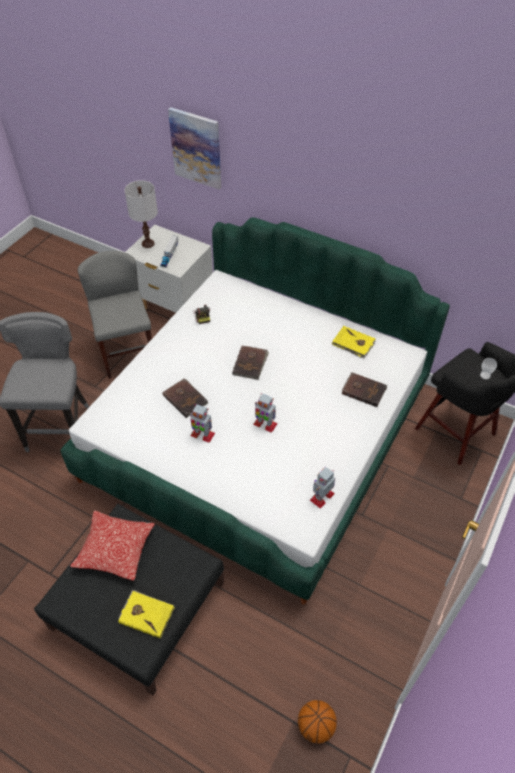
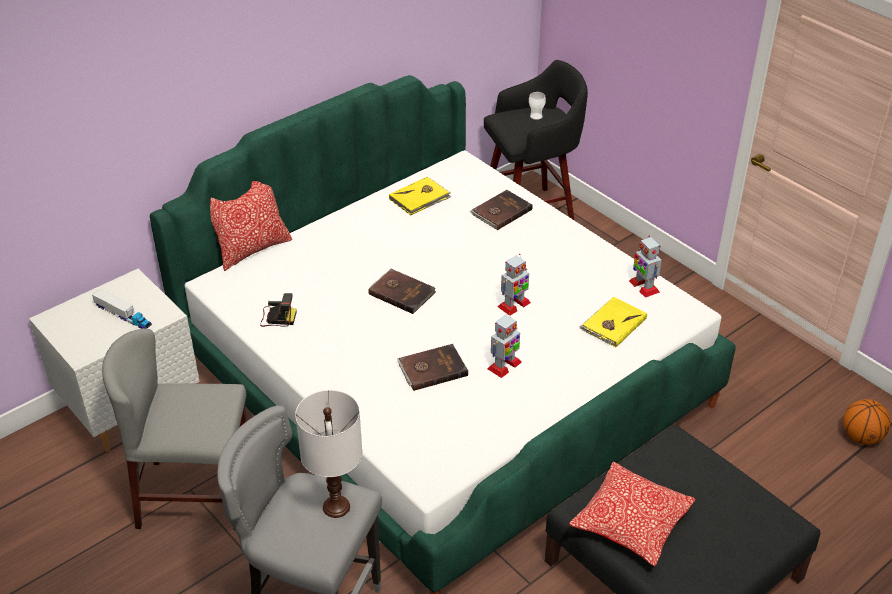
camera: 70 degrees left, 10 degrees down
(146, 614) = (738, 506): yellow book -> yellow book (613, 324)
(148, 243) = (73, 335): white table lamp -> white table lamp (336, 506)
(196, 148) = (83, 124): picture -> none
(258, 285) = (252, 249): none -> pillow

